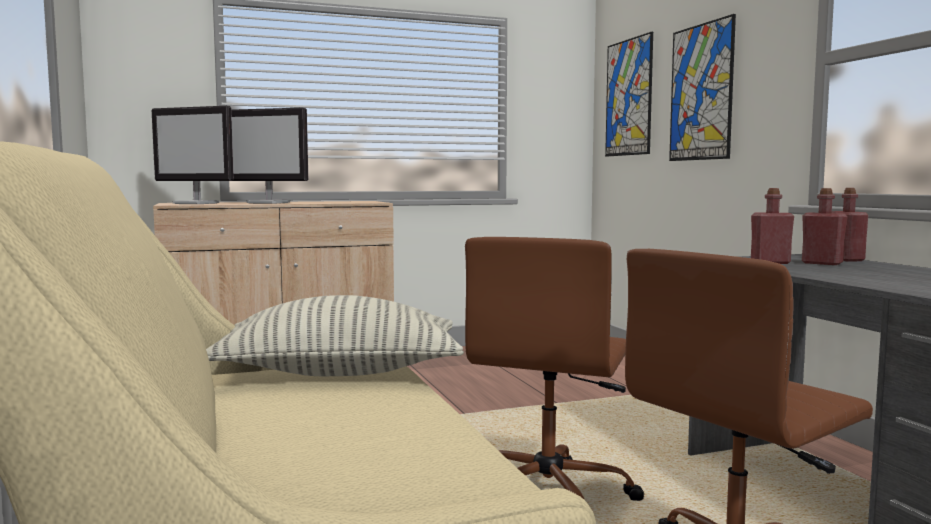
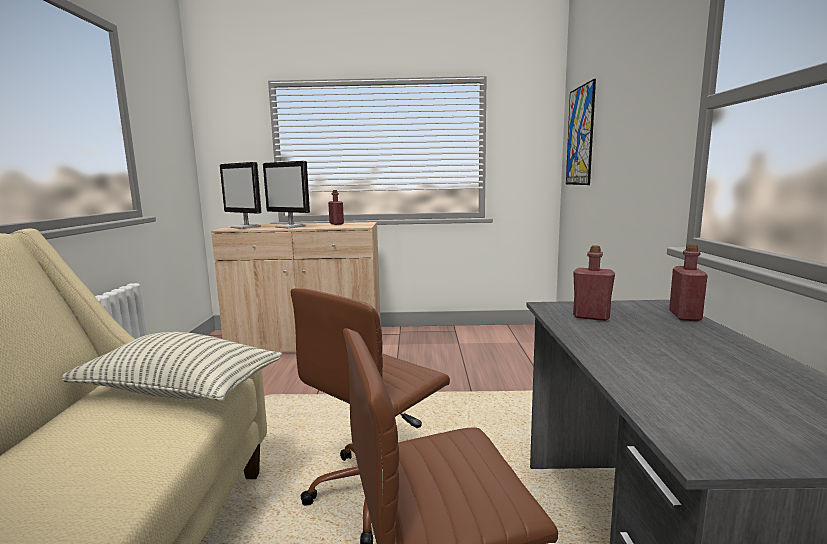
camera: 20 degrees right, 5 degrees up
(701, 92) = (621, 133): picture -> none
(822, 263) = (644, 322): red bottle -> red bottle (336, 224)

